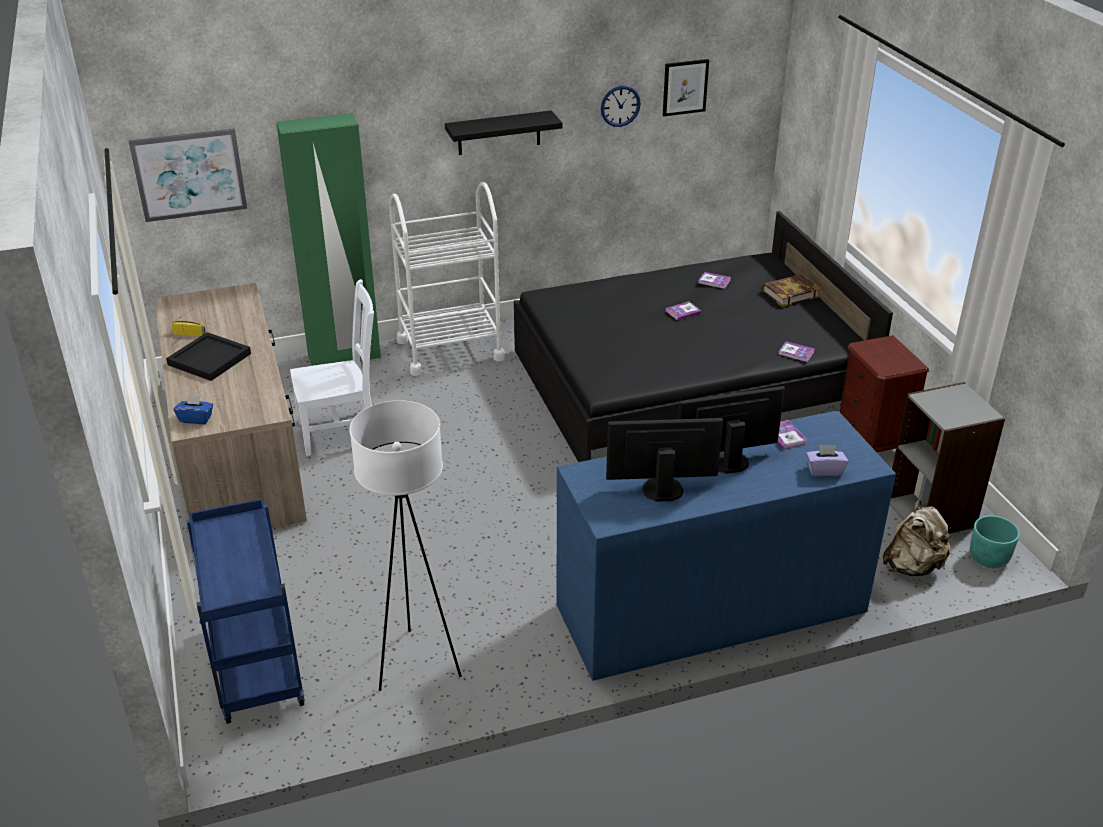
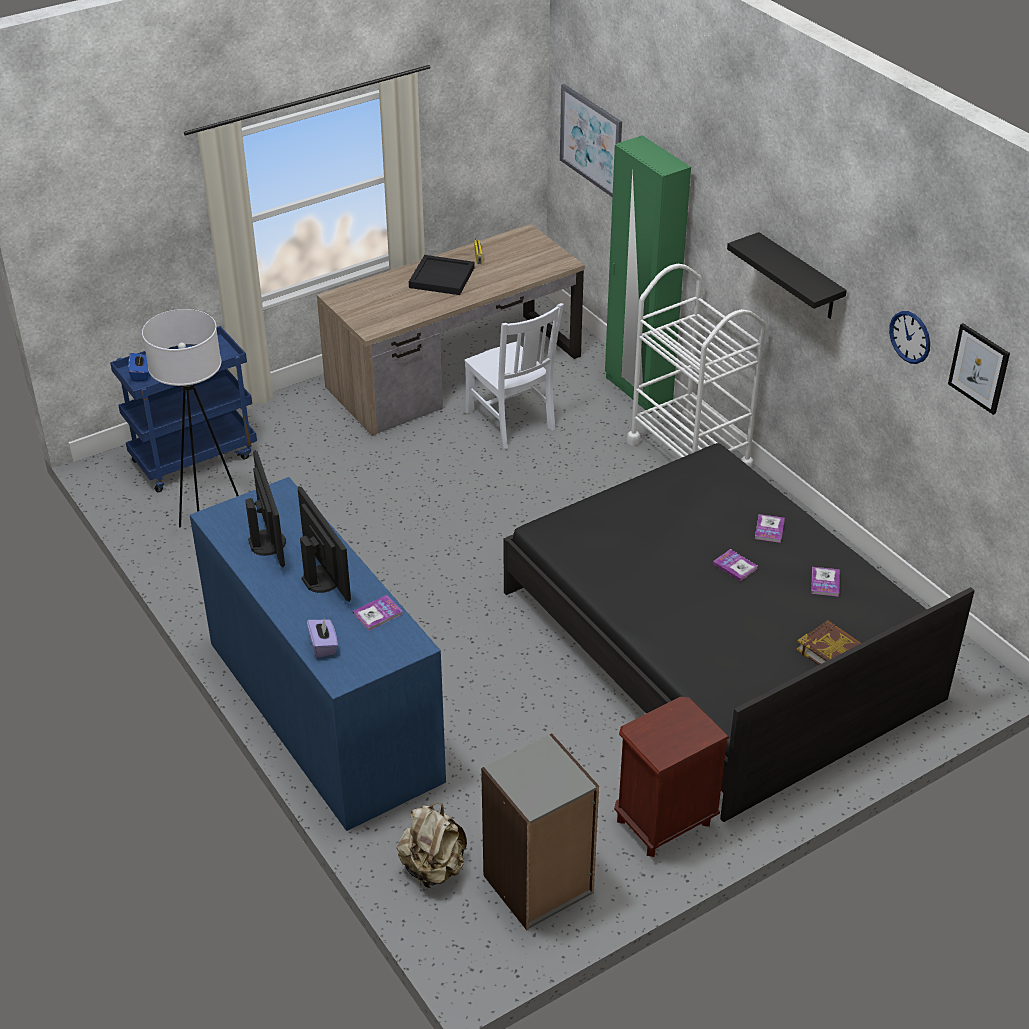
camera: 75 degrees right, 5 degrees up
(196, 419) = (350, 296): blue tissue box -> blue tissue box (141, 374)
(796, 352) = (689, 671): book -> book (769, 529)
(988, 558) = (469, 941): turquoise planter -> none

